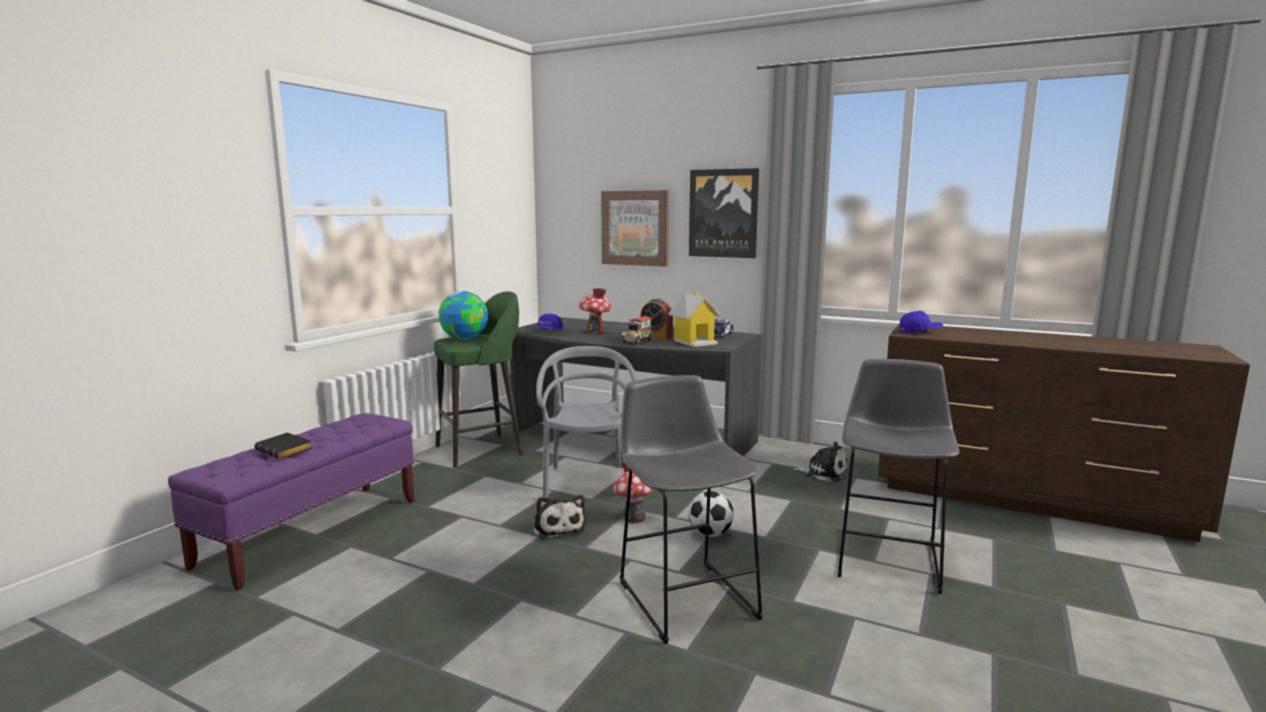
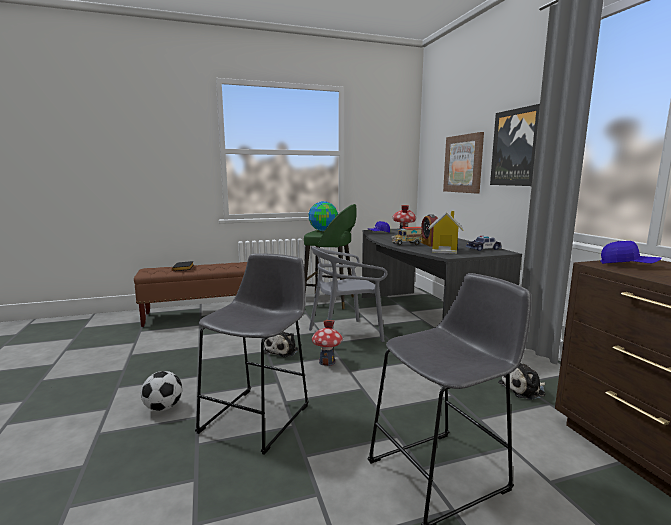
camera: 45 degrees right, 0 degrees up
(312, 532) = (201, 314): purple bench -> brown bench
(588, 482) = (345, 334): grey chair -> grey chair turned 150 degrees counterclockwise
(710, 534) = (348, 390): football -> football (163, 408)
(823, 473) = (524, 389): plush toy -> plush toy turned 90 degrees clockwise

